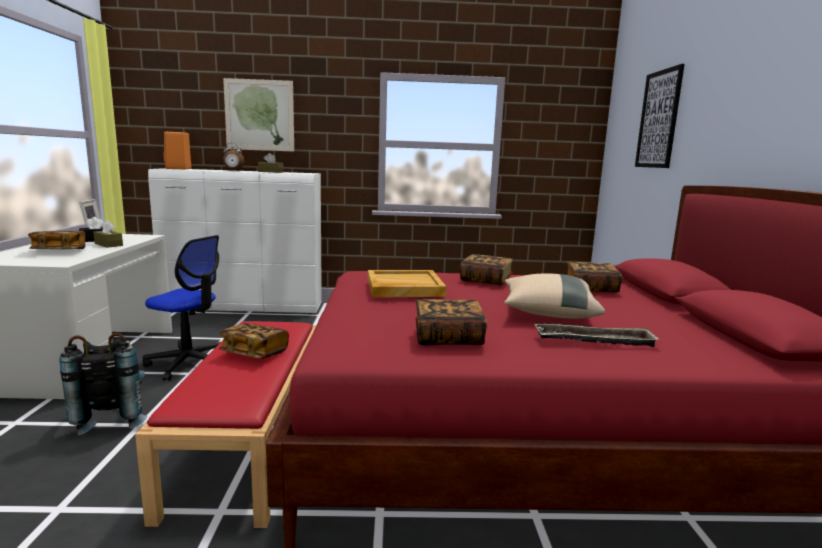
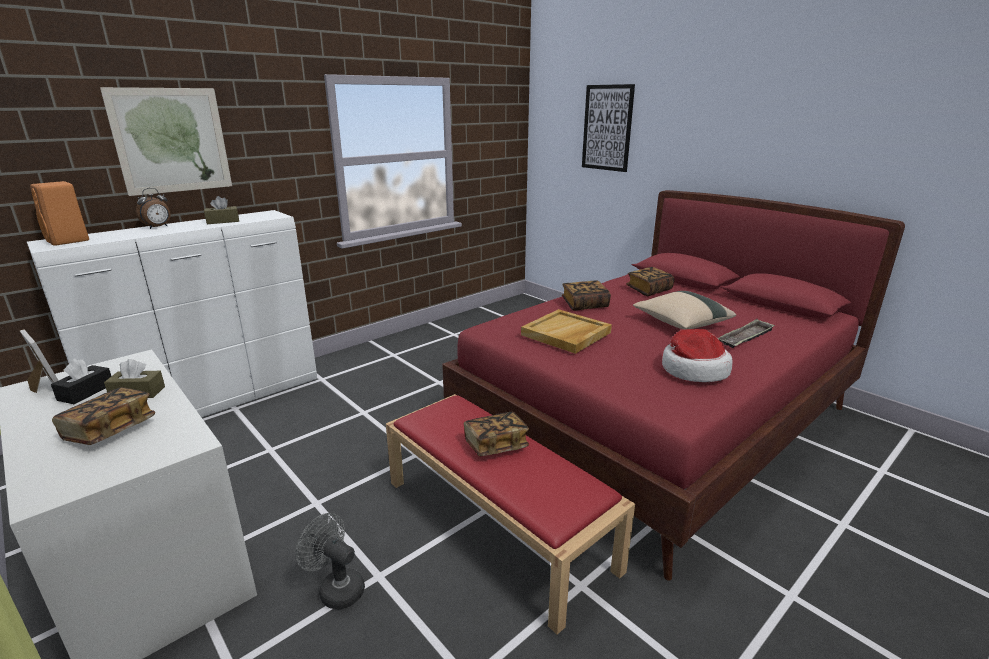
camera: 40 degrees left, 10 degrees up
(113, 418) = (336, 588): black backpack -> grey fan
(189, 363) = (291, 493): office chair -> none
(448, 338) = (693, 370): book -> hat

